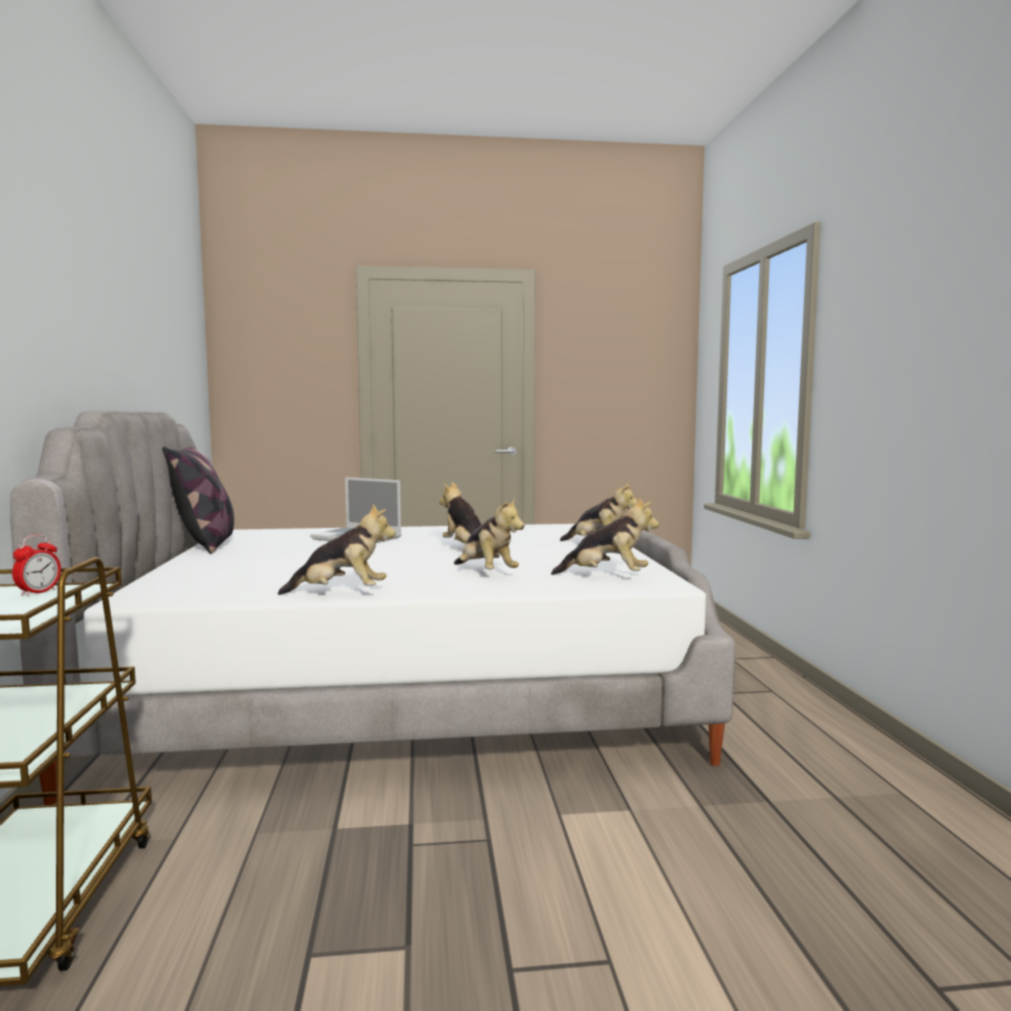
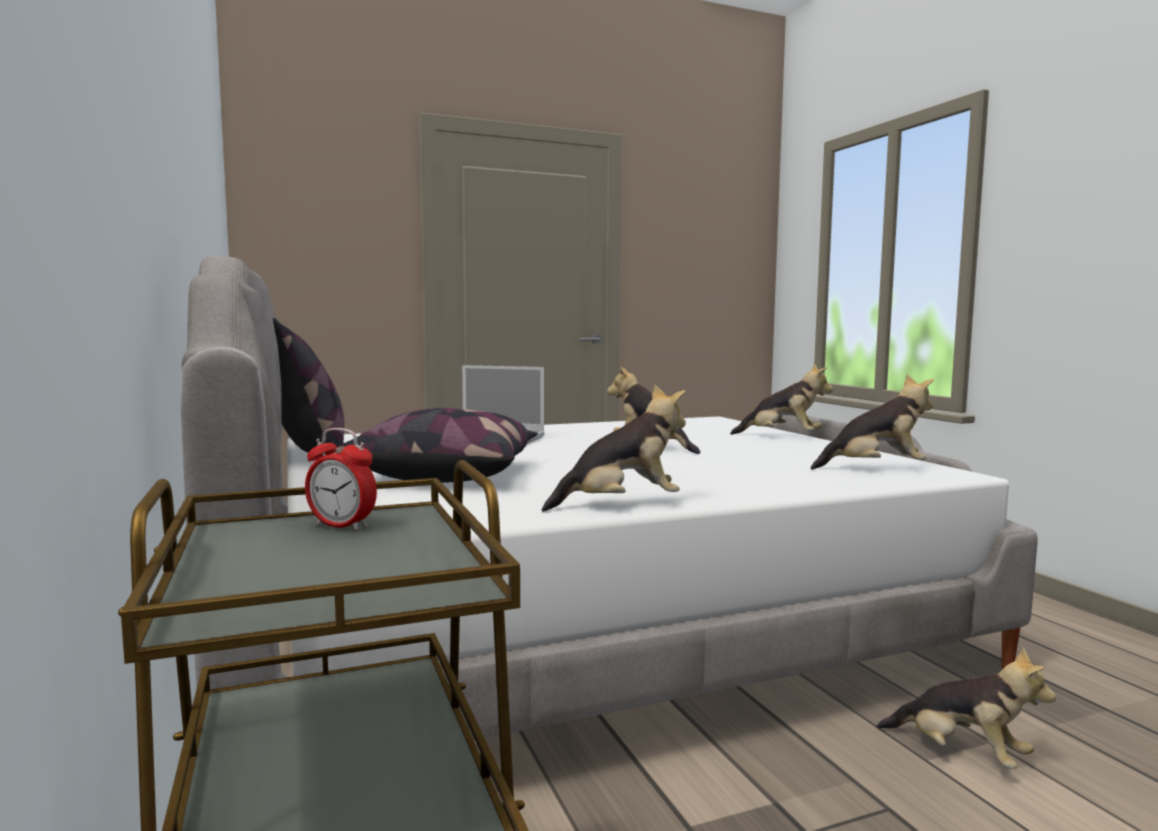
camera: 15 degrees left, 0 degrees up
(38, 592) = (342, 526): alarm clock -> alarm clock turned 105 degrees clockwise
(268, 564) = (445, 474): none -> pillow
(486, 573) = (736, 471): plush toy -> plush toy (962, 754)

